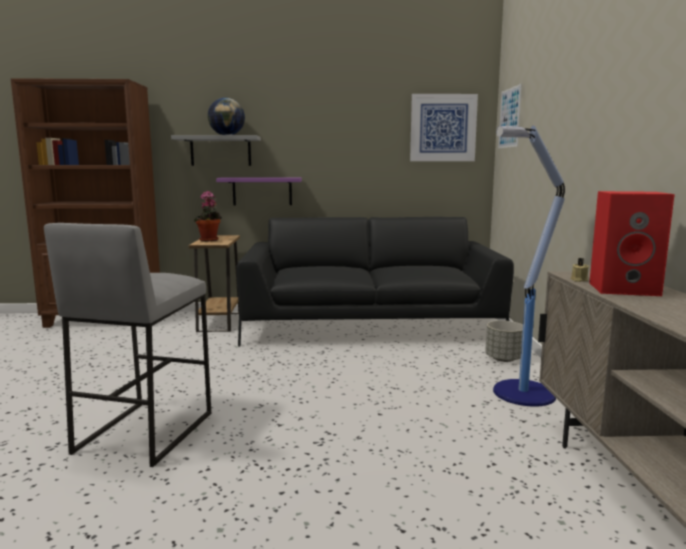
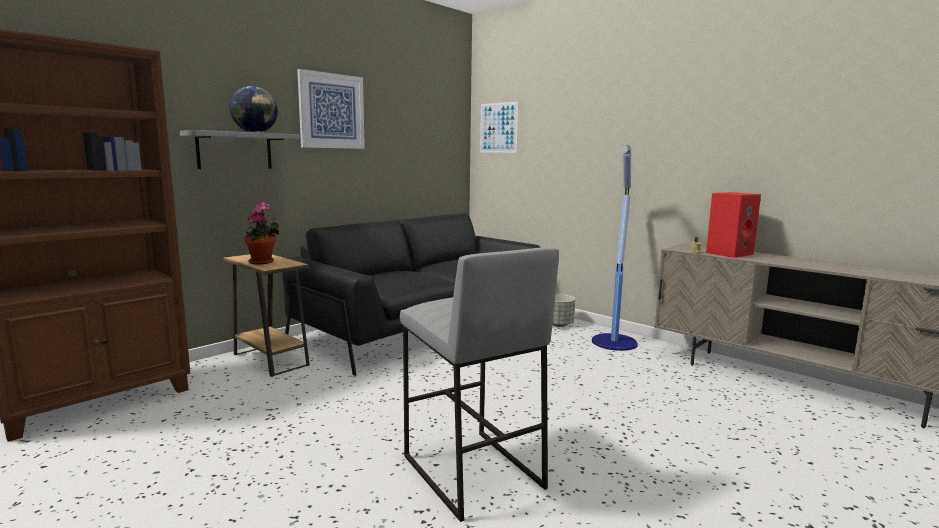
camera: 45 degrees left, 0 degrees up
(262, 191) = (284, 198): purple shelf -> none
(443, 128) = (437, 132): picture -> picture (331, 111)

